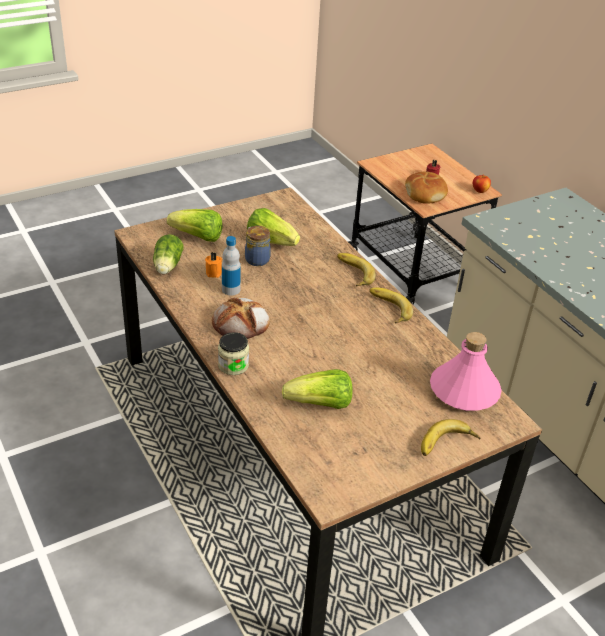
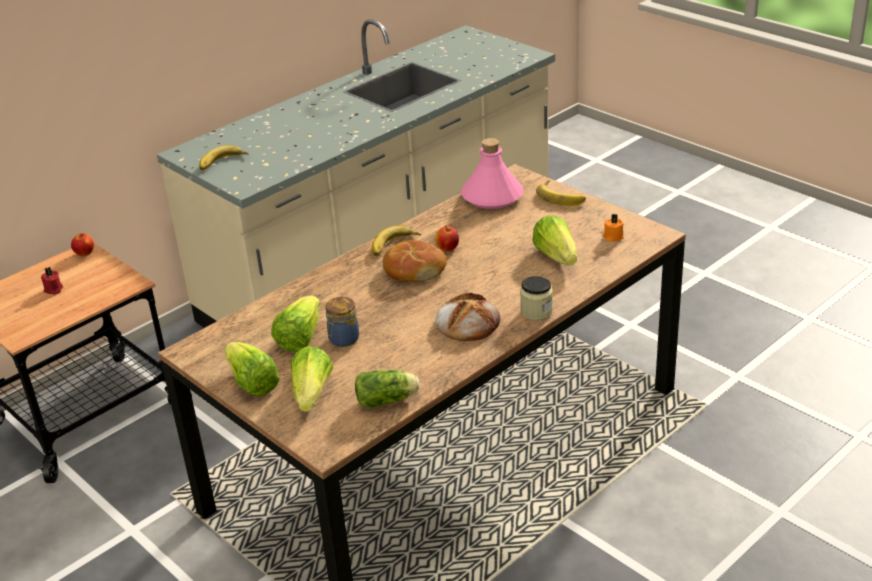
camera: 100 degrees left, 5 degrees down
(214, 272) = (383, 362): orange candle -> orange candle (612, 237)
(228, 216) = (252, 383): none -> lettuce
(231, 289) = (412, 343): bottle -> none
(352, 273) = (341, 274): banana -> banana (223, 163)
(369, 338) = (447, 248): none -> apple
(425, 194) = (99, 288): bread -> bread (414, 270)

